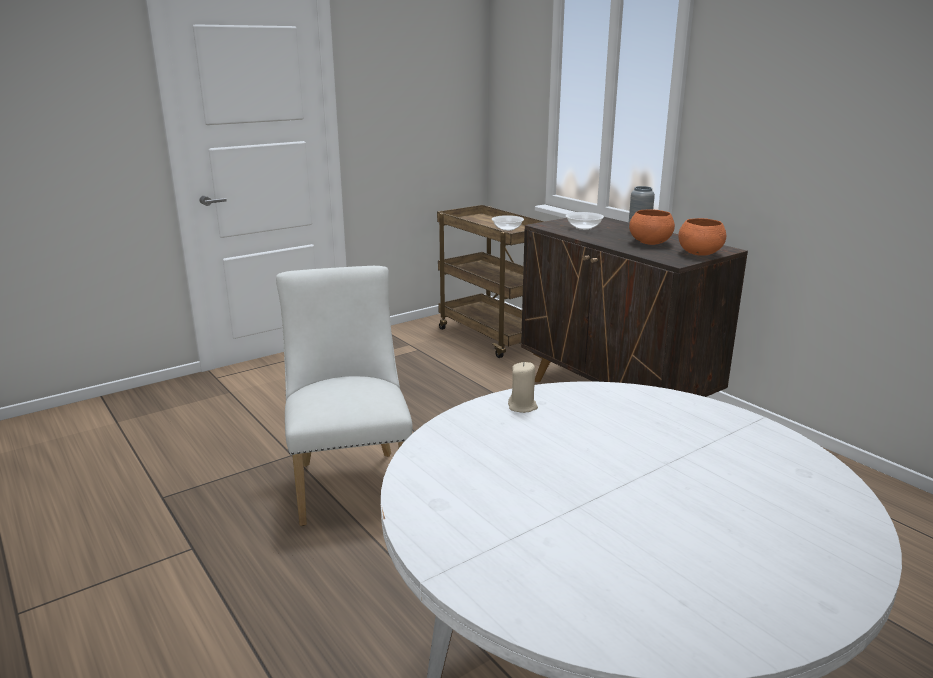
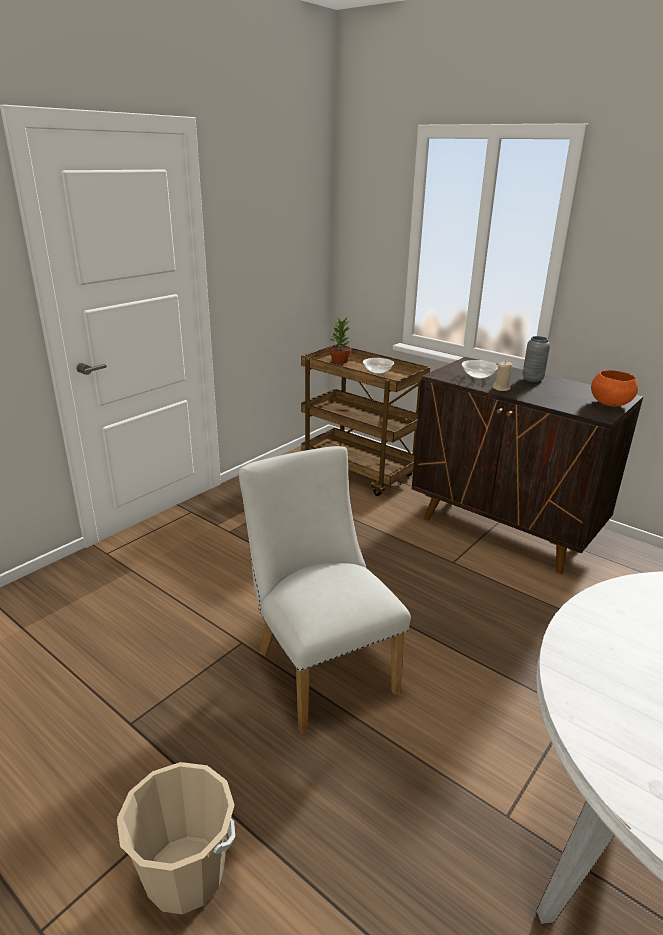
camera: 15 degrees left, 5 degrees up
(144, 601) = (185, 874): none -> beige bucket
(478, 219) = (340, 361): none -> potted plant
(522, 407) = (609, 621): beige candle -> beige candle (501, 388)
(650, 243) = (555, 393): orange bowl -> none

